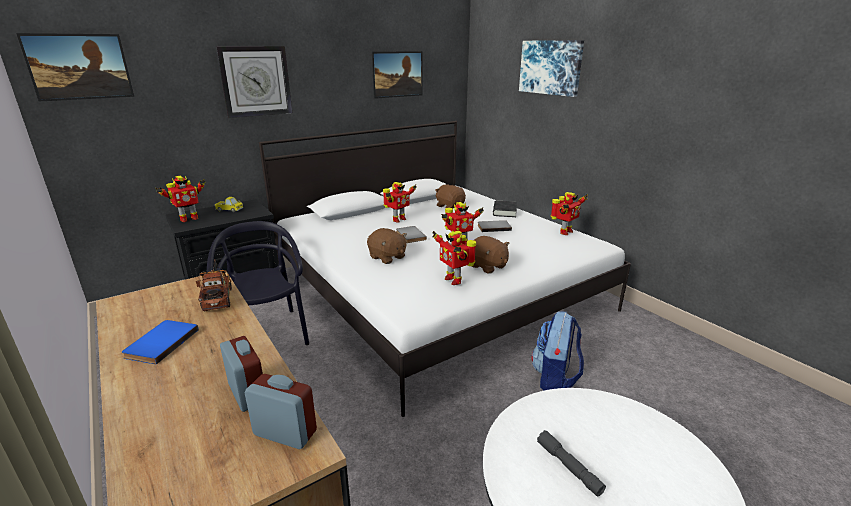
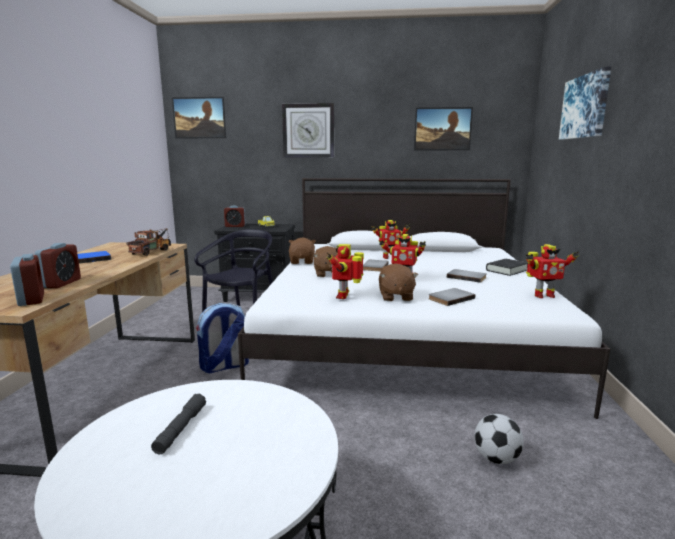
camera: 40 degrees right, 10 degrees down
(188, 219) = (235, 226): toy robot -> alarm clock
(450, 206) = (456, 258): brown plush toy -> brown plush toy (302, 262)
(522, 254) = (450, 298): none -> grey book
(555, 378) = (408, 435): backpack -> backpack (224, 366)
(615, 367) = (496, 459): none -> football

